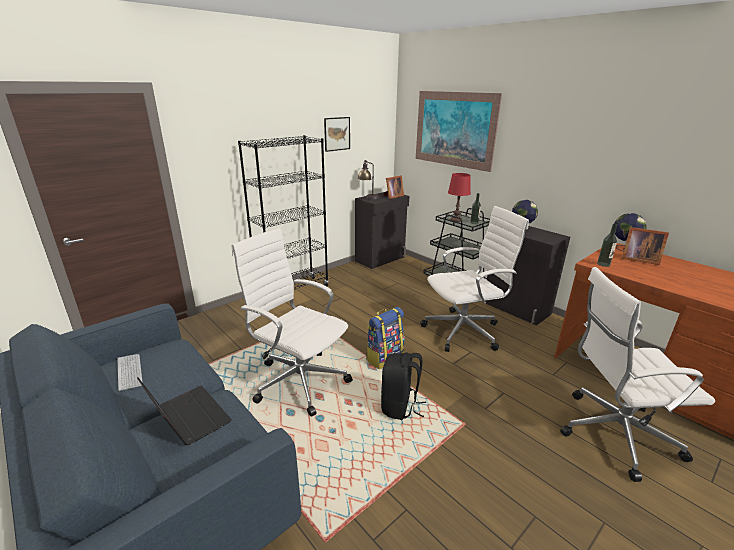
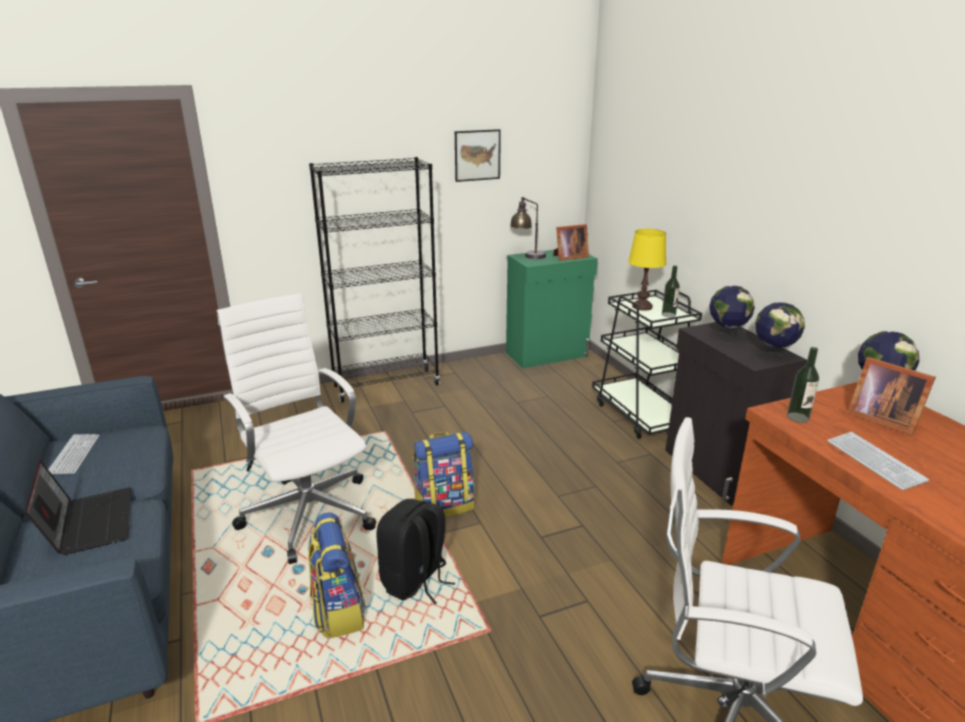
camera: 20 degrees right, 0 degrees up
(365, 437) = (338, 610): none -> backpack
(381, 259) = (548, 354): black cabinet -> green cabinet
(454, 129) = (660, 155): picture -> none
(456, 220) = (642, 307): red table lamp -> yellow table lamp
(464, 331) = (598, 491): white office chair -> none
(553, 237) = (773, 356): none -> globe
(658, 279) = (874, 461): none -> keyboard

